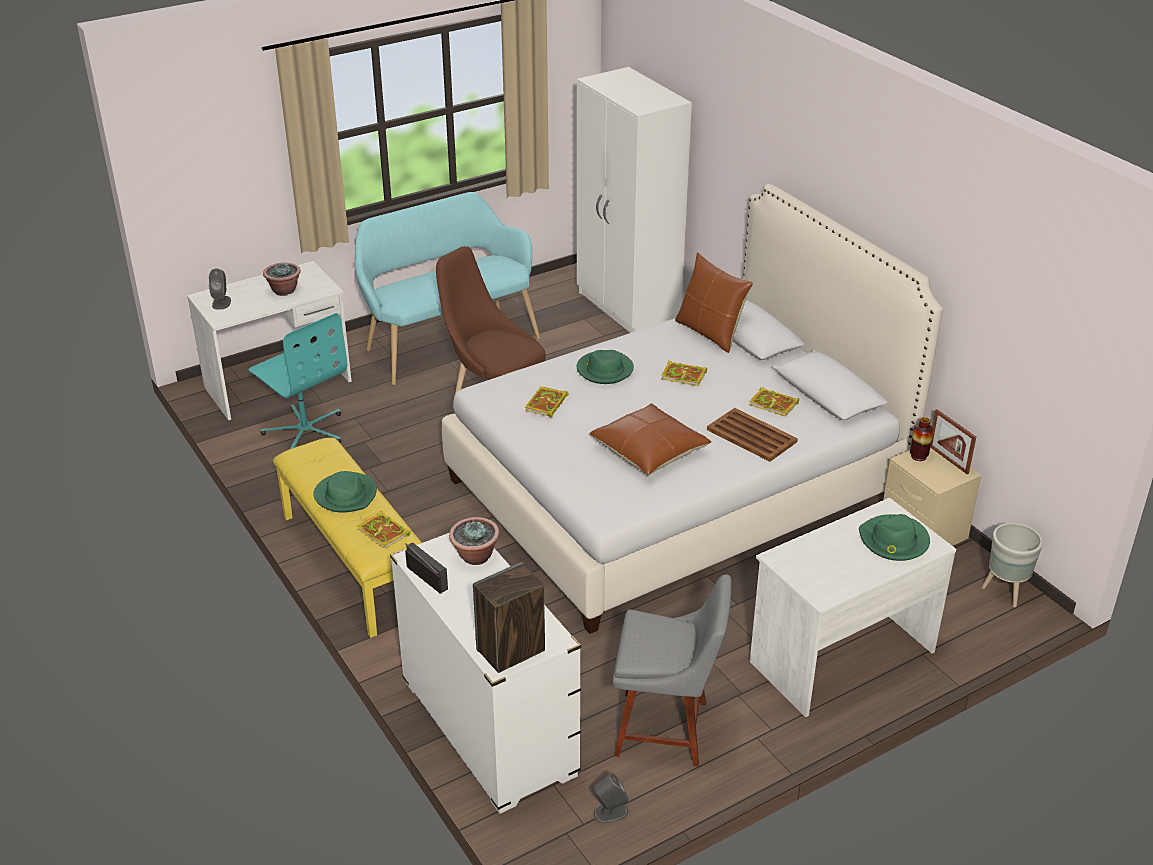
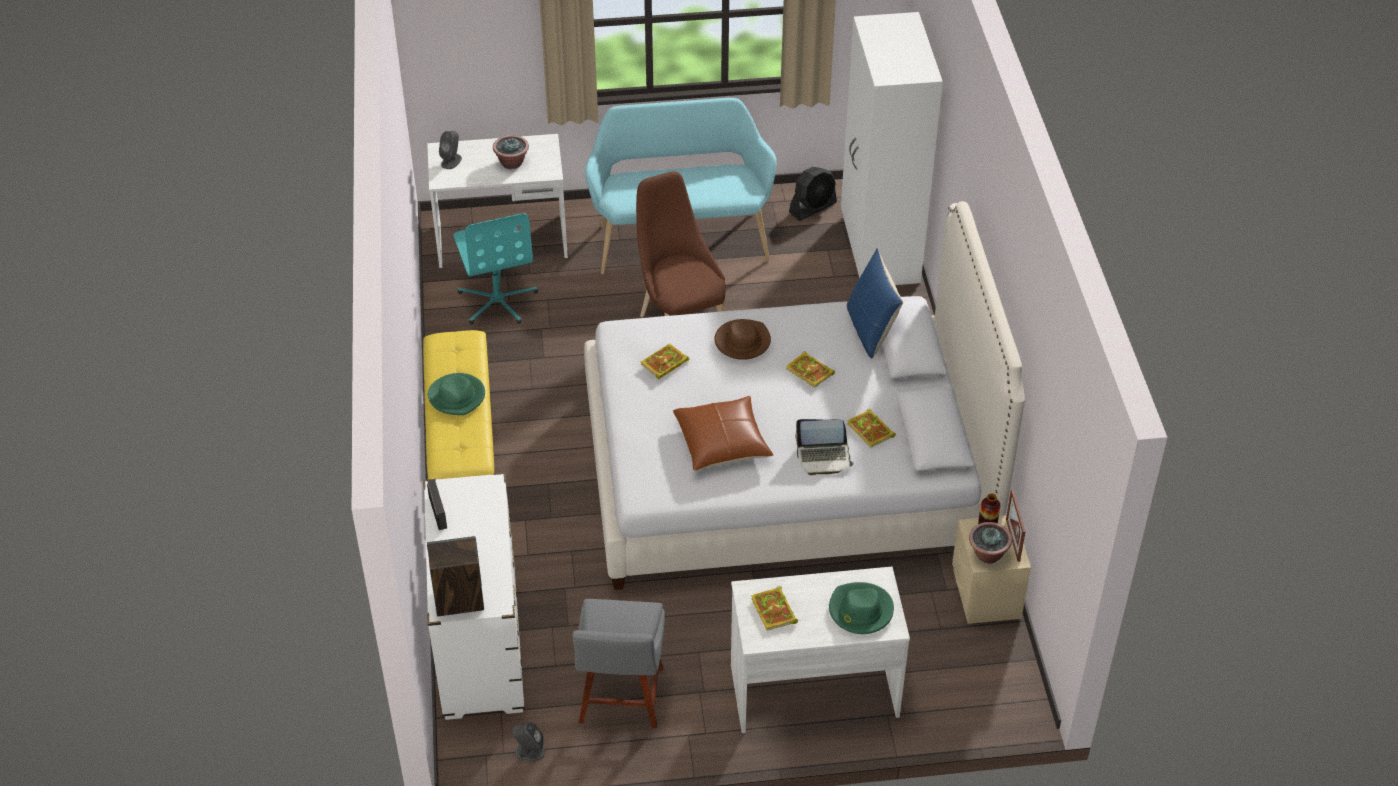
camera: 25 degrees right, 10 degrees up
(384, 532) = (466, 445): book -> book (774, 611)
(475, 556) = (486, 505): potted plant -> potted plant (987, 555)
(548, 293) = (813, 208): none -> black fan
(604, 370) = (742, 342): green hat -> brown hat
(667, 729) = (620, 699): grey chair -> grey chair turned 60 degrees clockwise
(710, 333) = (871, 330): brown pillow -> blue pillow
(751, 435) = (824, 457): brown tray -> laptop
(1004, 592) = (1011, 685): grey planter -> none

